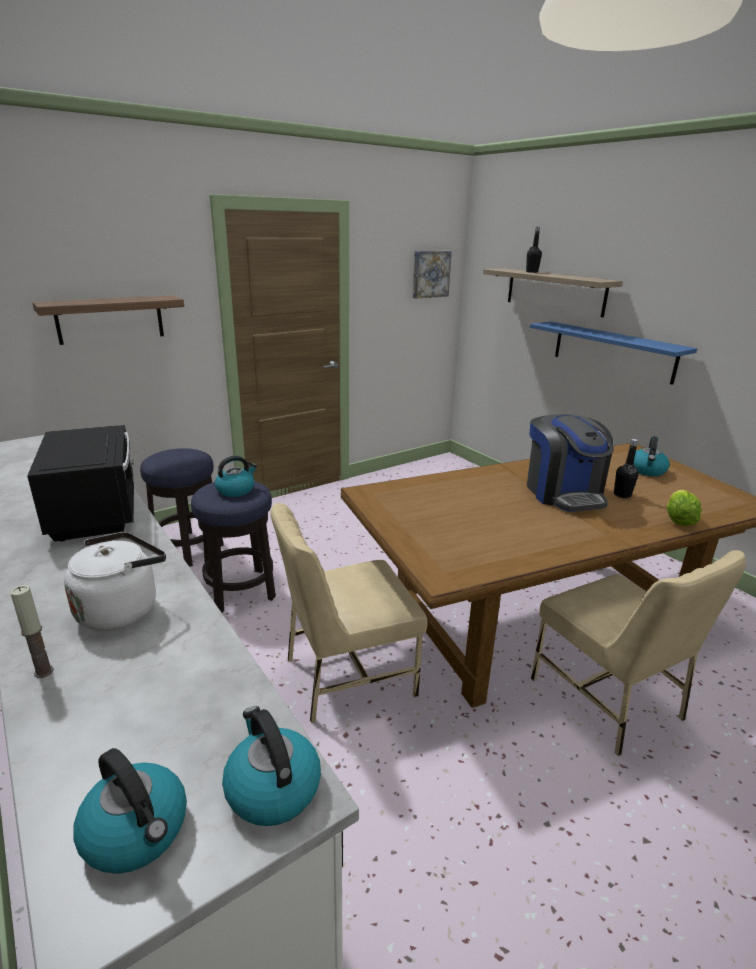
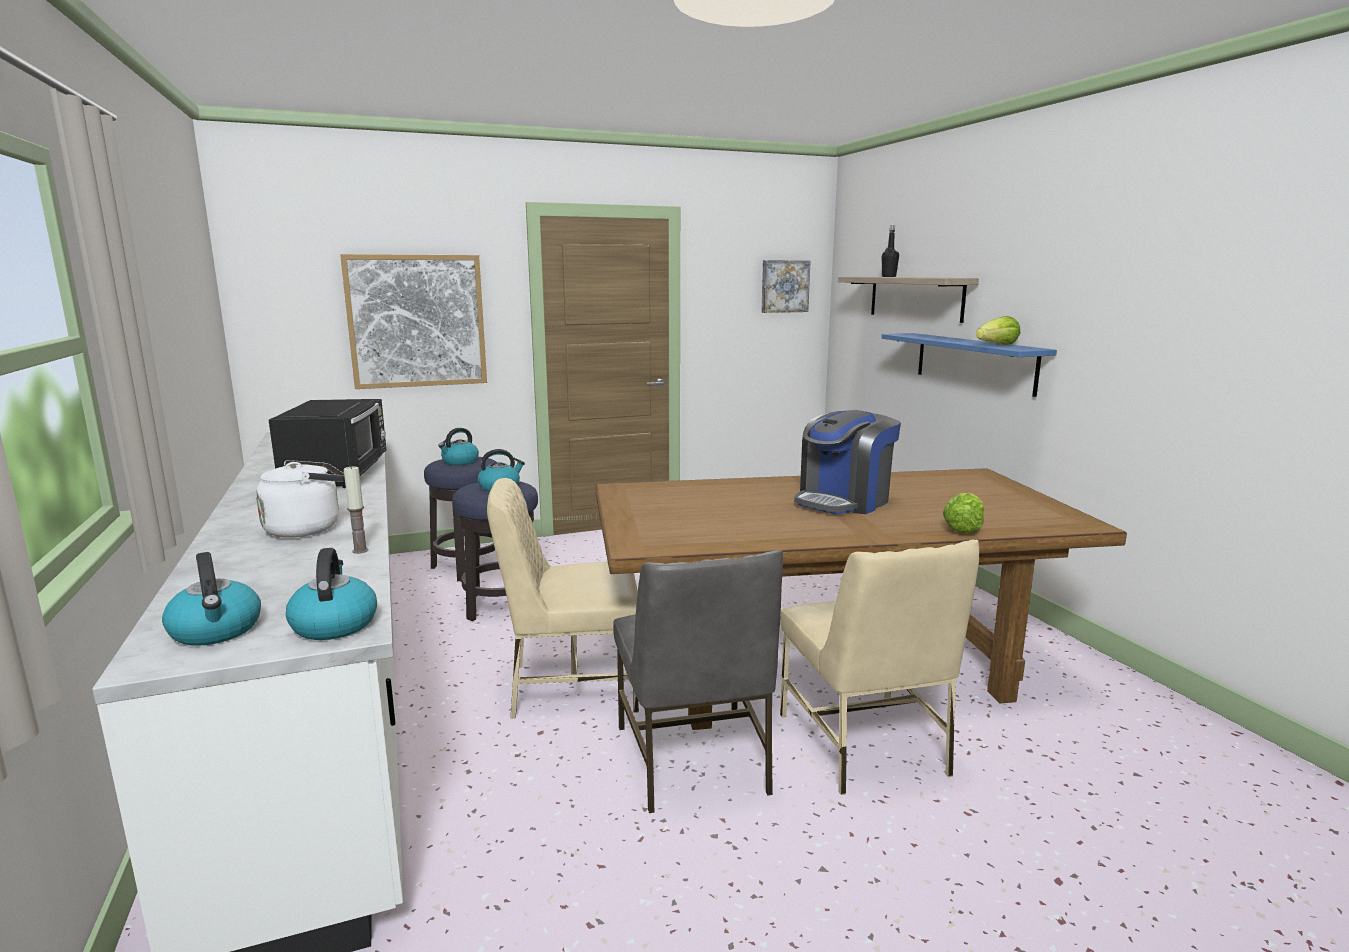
camera: 15 degrees right, 10 degrees down
(43, 672) = (218, 554): candle -> candle (360, 551)
(110, 319) = (417, 321): shelf -> picture
(489, 742) = (693, 760): none -> grey chair
(563, 493) = (843, 501): coffee machine -> coffee machine turned 45 degrees clockwise
(622, 495) = (915, 506): black bottle -> none
(646, 342) = (997, 345): none -> lettuce
(647, 471) = (974, 490): kettle -> kettle (460, 462)

